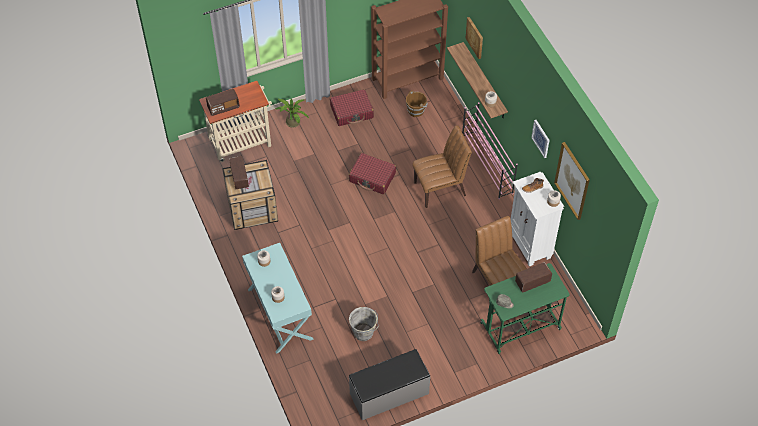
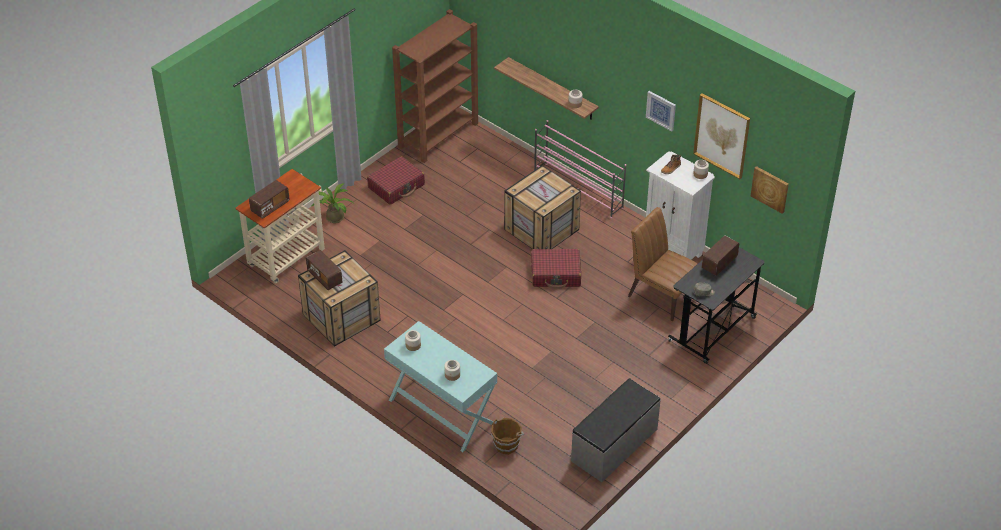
camera: 25 degrees left, 10 degrees down
(364, 333) = (549, 396): grey bucket -> none
(372, 178) = (461, 242): red suitcase -> red suitcase (556, 274)
(416, 110) = (467, 162): brown bucket -> brown bucket (506, 445)
(439, 189) = (542, 230): brown chair -> crate
(475, 37) = (529, 40): picture -> picture (770, 189)
(520, 326) = (712, 330): green desk -> black desk

